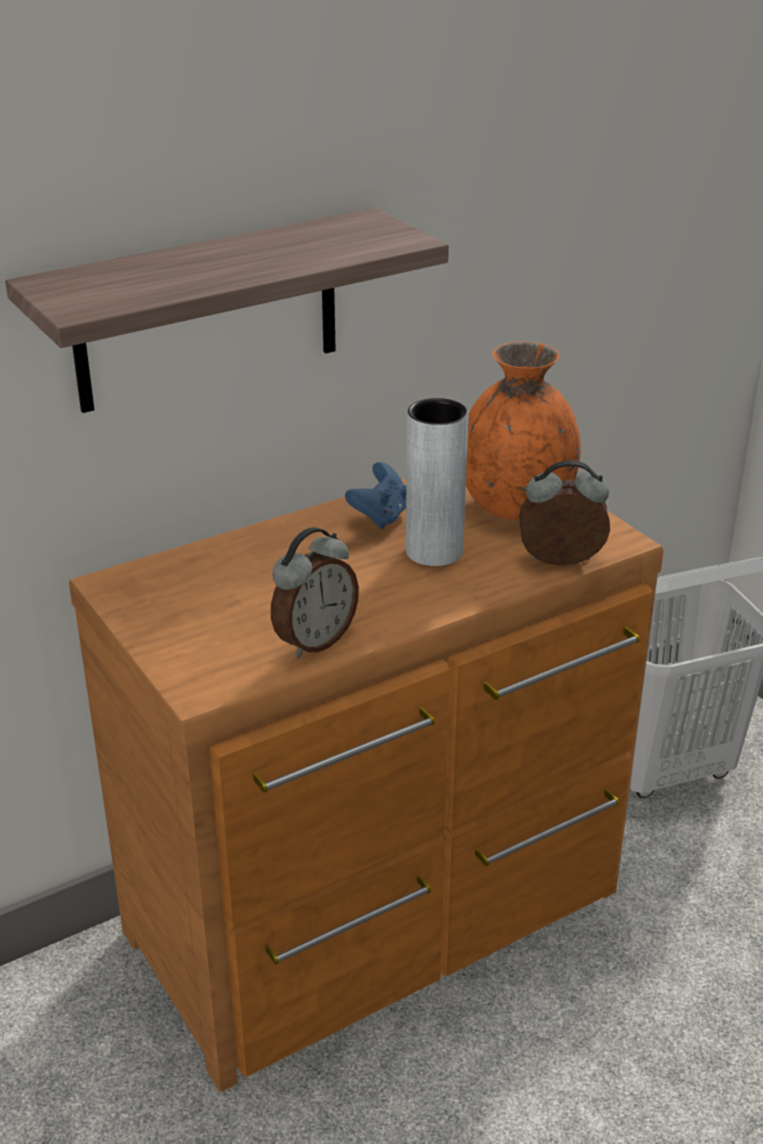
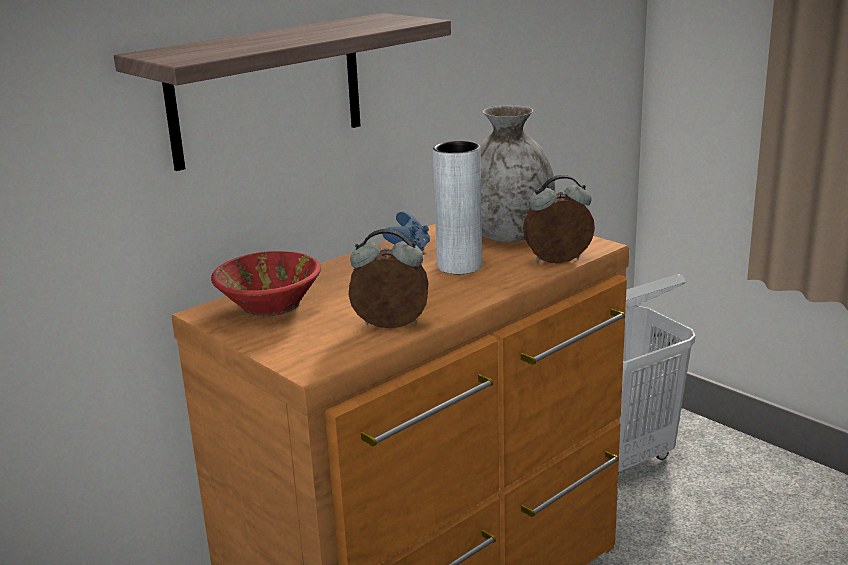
camera: 10 degrees left, 10 degrees down
(184, 583) = (269, 305): none -> red bowl
(314, 641) = (390, 326): alarm clock -> alarm clock turned 120 degrees counterclockwise
(516, 507) = (509, 236): orange vase -> grey vase

